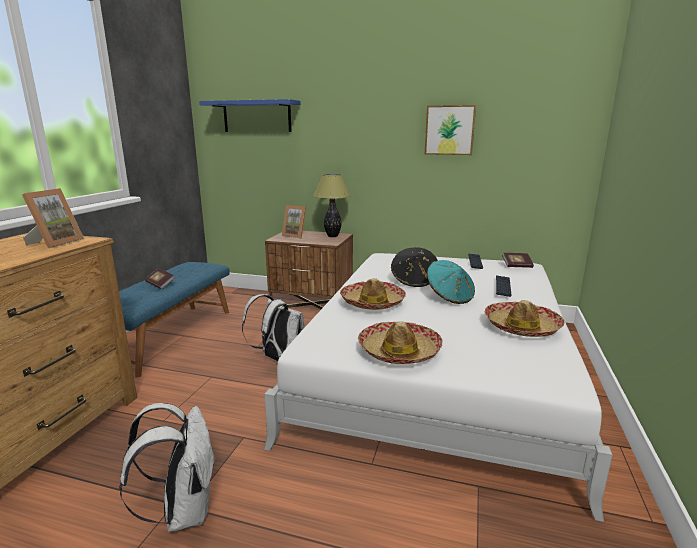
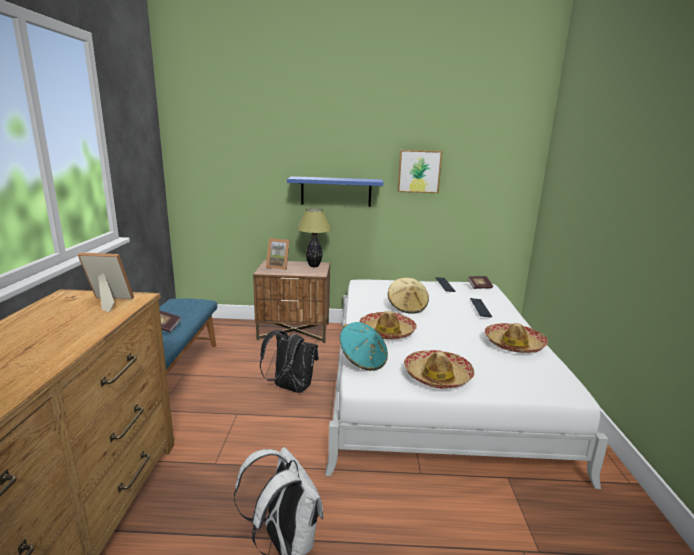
camera: 15 degrees left, 0 degrees up
(55, 242) = (107, 303): picture frame -> picture frame turned 90 degrees counterclockwise
(257, 116) = (234, 152): blue shelf -> blue shelf (336, 191)
(277, 358) = (290, 388): white backpack -> black backpack
(414, 280) = (407, 307): black hat -> beige hat
(449, 297) = (445, 321): turquoise hat -> turquoise hat (363, 361)

